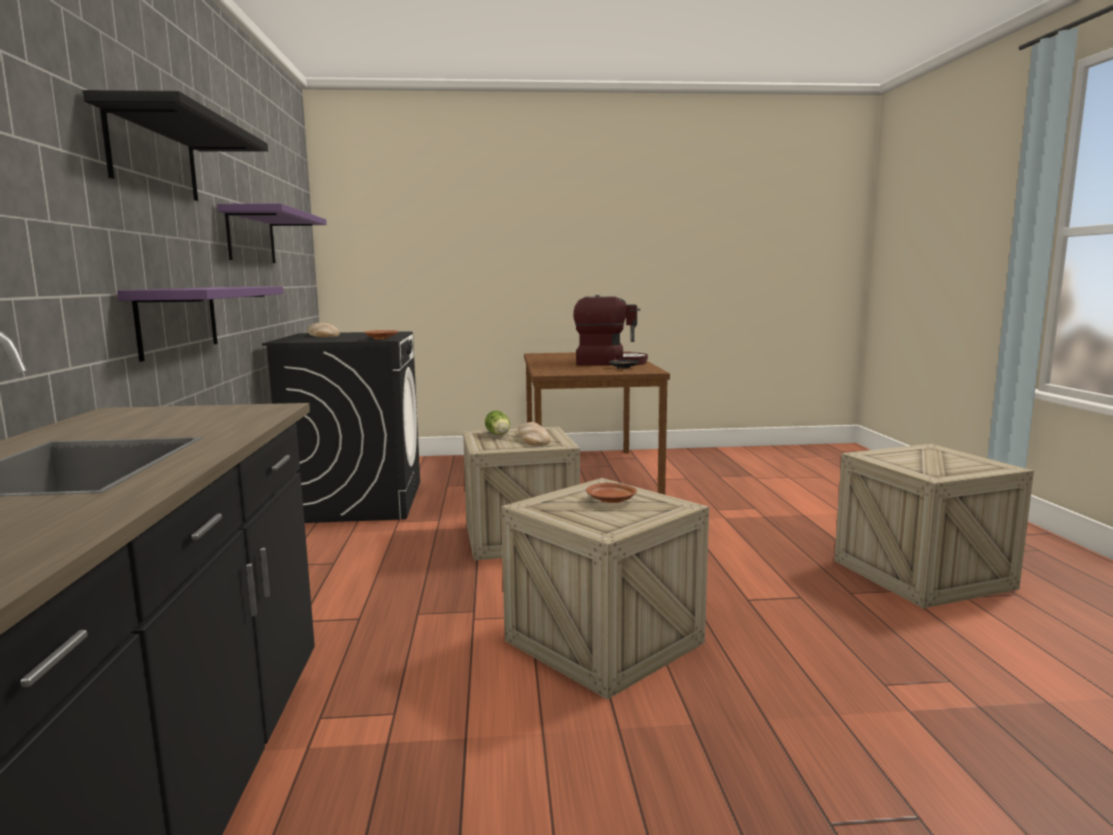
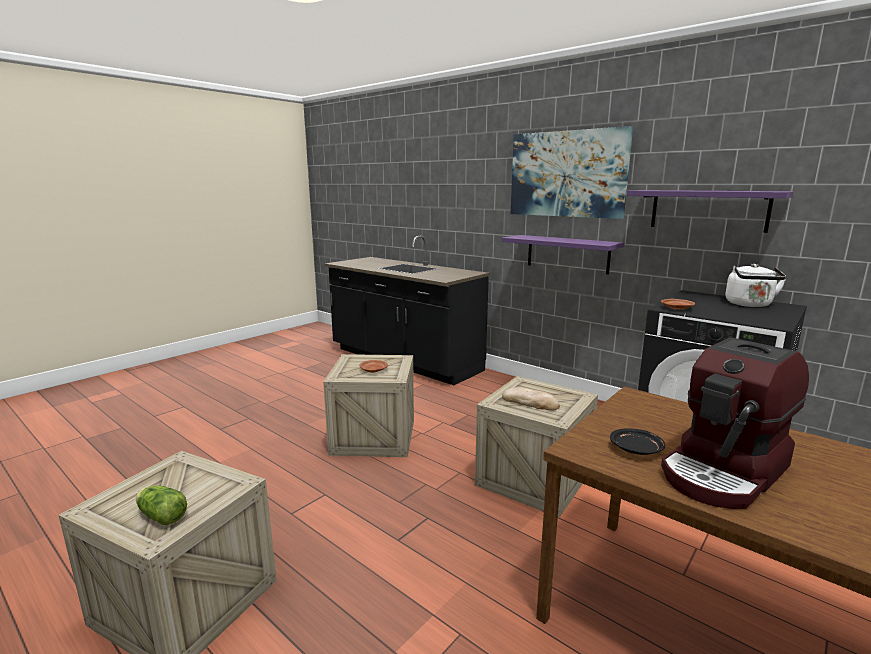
camera: 135 degrees right, 5 degrees up
(154, 156) = (567, 174): black shelf -> picture
(322, 335) = (749, 305): bread -> white kettle
(499, 435) = (563, 398): lettuce -> lettuce (161, 515)

